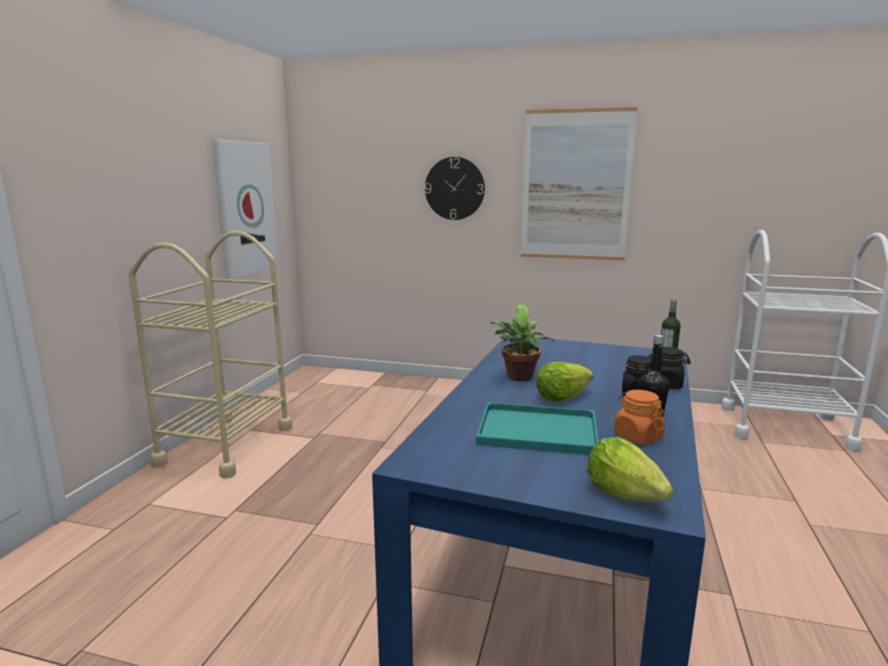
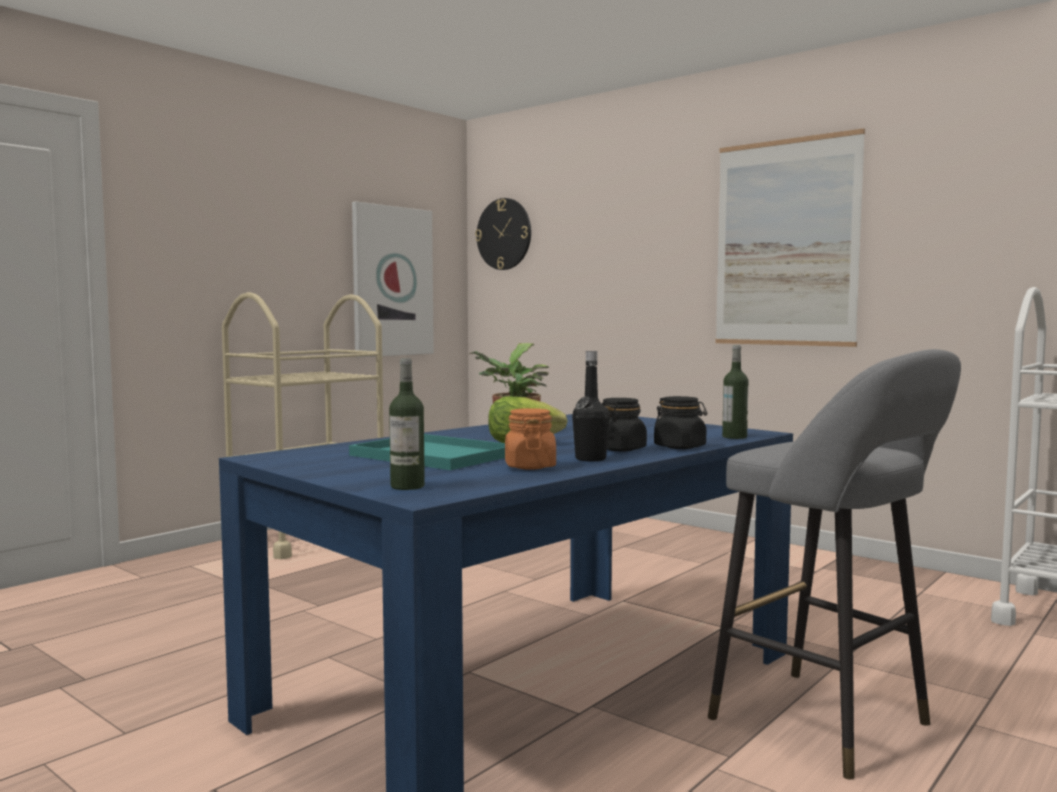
camera: 25 degrees right, 10 degrees down
(454, 188) = (637, 256): wall clock -> wall clock (504, 234)
(624, 494) = (407, 486): lettuce -> bottle
(751, 548) = (830, 725): none -> grey stool

